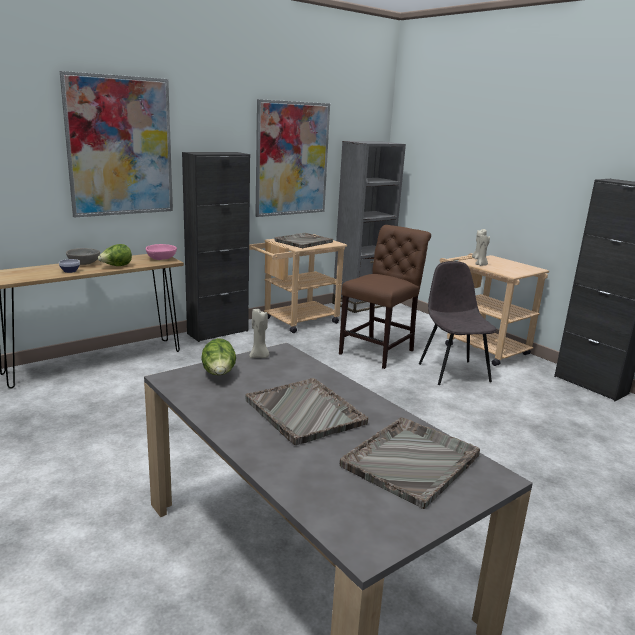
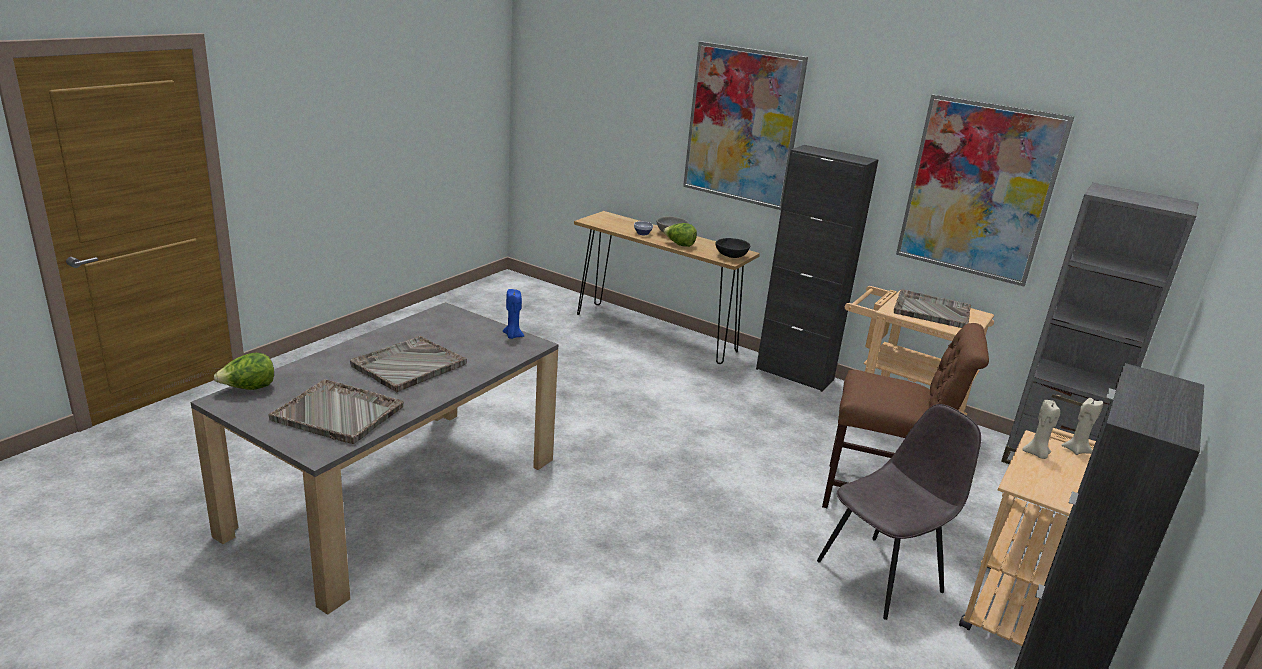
camera: 70 degrees right, 5 degrees up
(161, 259) = (730, 256): pink bowl -> black bowl
(219, 375) = (463, 326): lettuce -> lettuce (248, 389)
(259, 356) = (512, 336): beige candle -> blue candle

